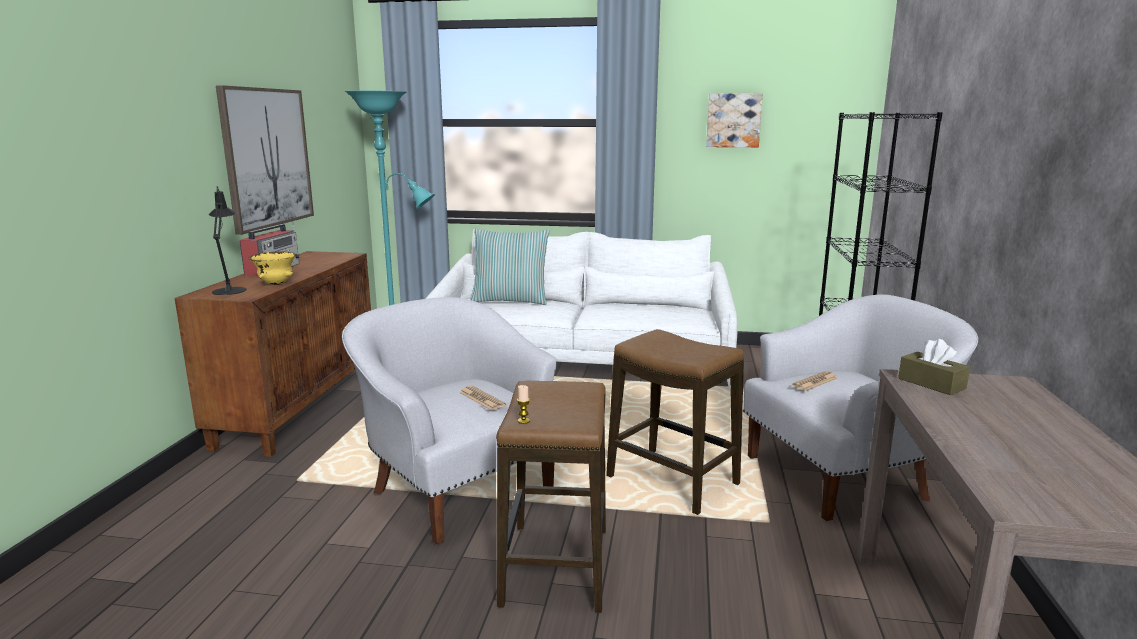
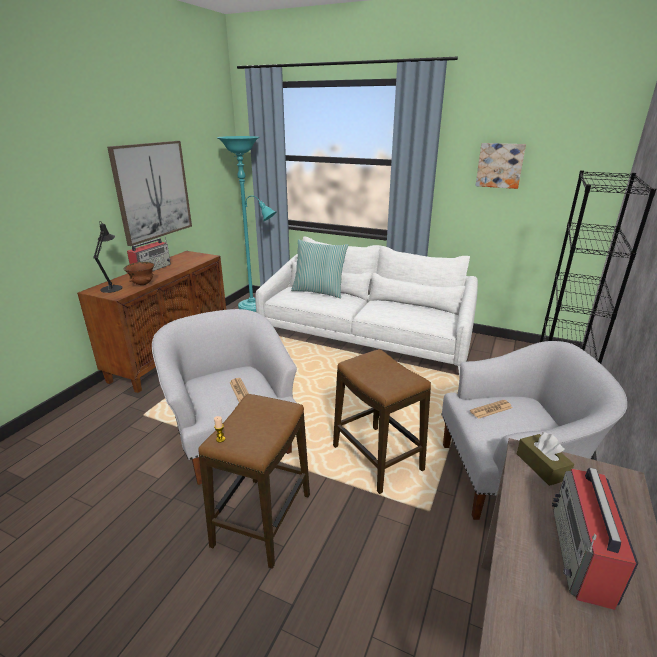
camera: 15 degrees right, 10 degrees up
(275, 284) = (142, 284): yellow bowl -> brown bowl
(1022, 434) = (582, 556): none -> radio

